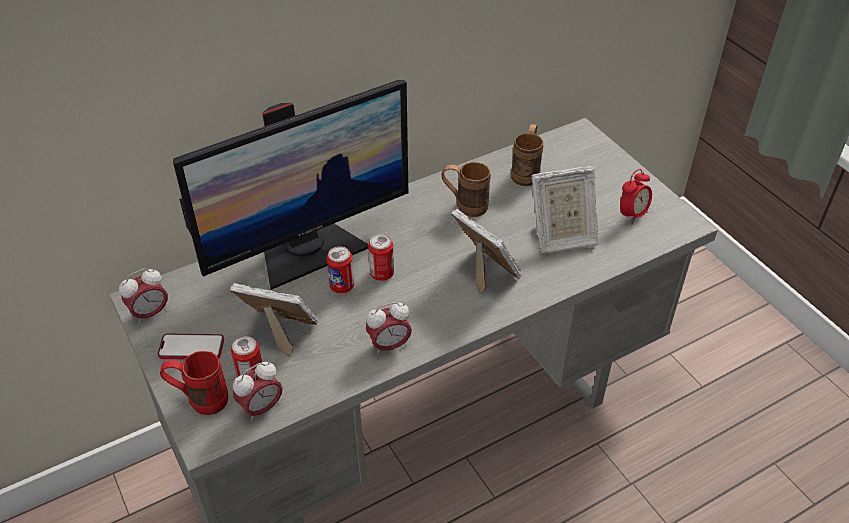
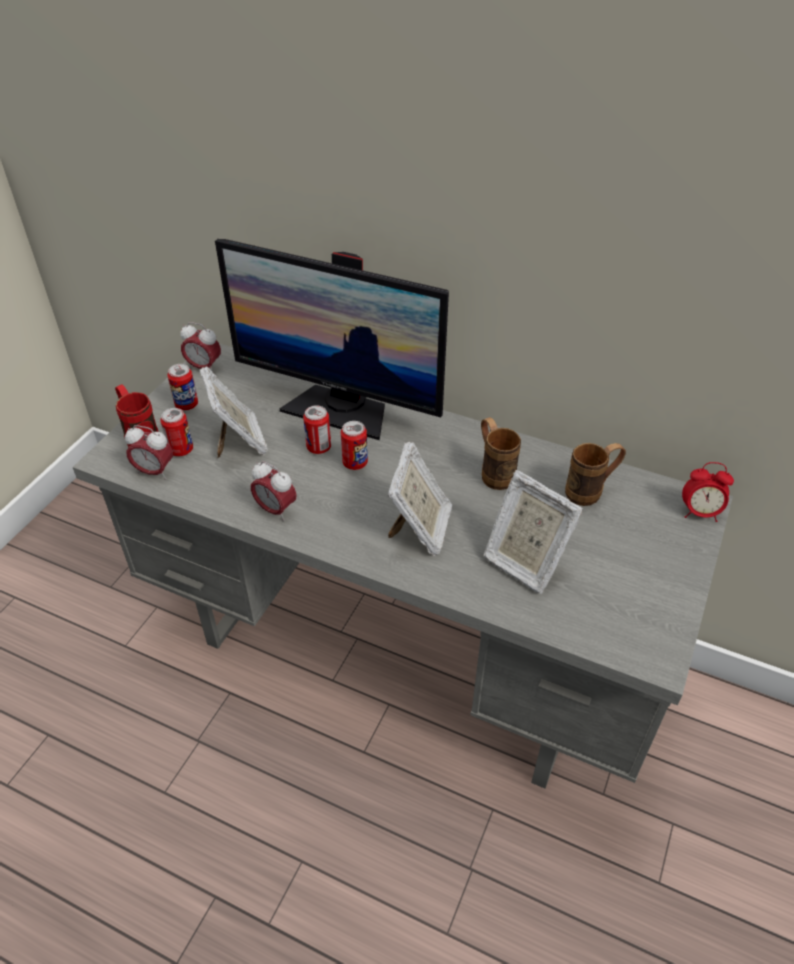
camera: 55 degrees right, 0 degrees up
(191, 348) = (186, 405): phone -> can
(632, 215) = (620, 604): alarm clock -> alarm clock (699, 513)

